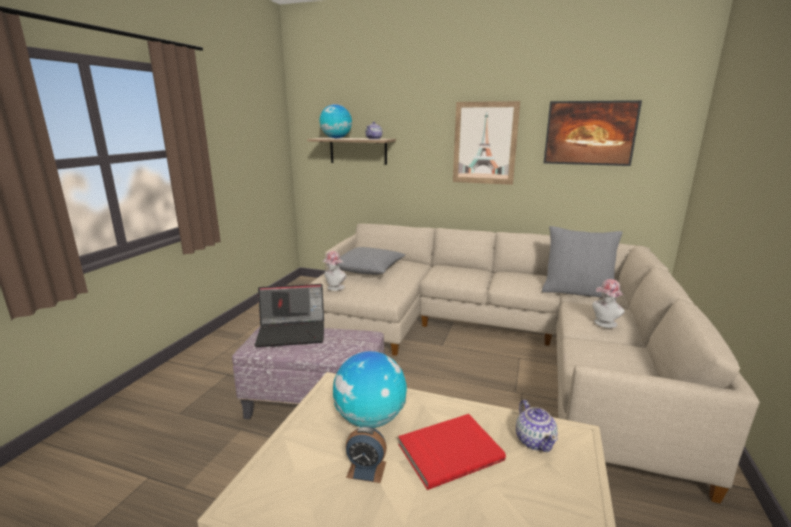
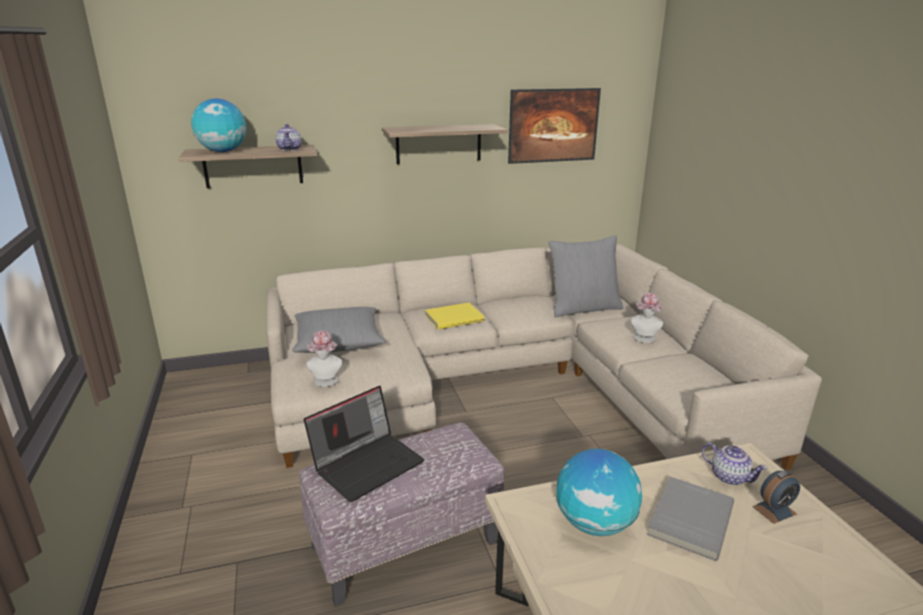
camera: 35 degrees left, 5 degrees up
(366, 469) = (654, 572): alarm clock -> alarm clock (774, 510)
(449, 451) = (688, 519): red book -> grey book
(459, 274) = (453, 317): none -> yellow book
(485, 143) = (438, 144): picture -> shelf

